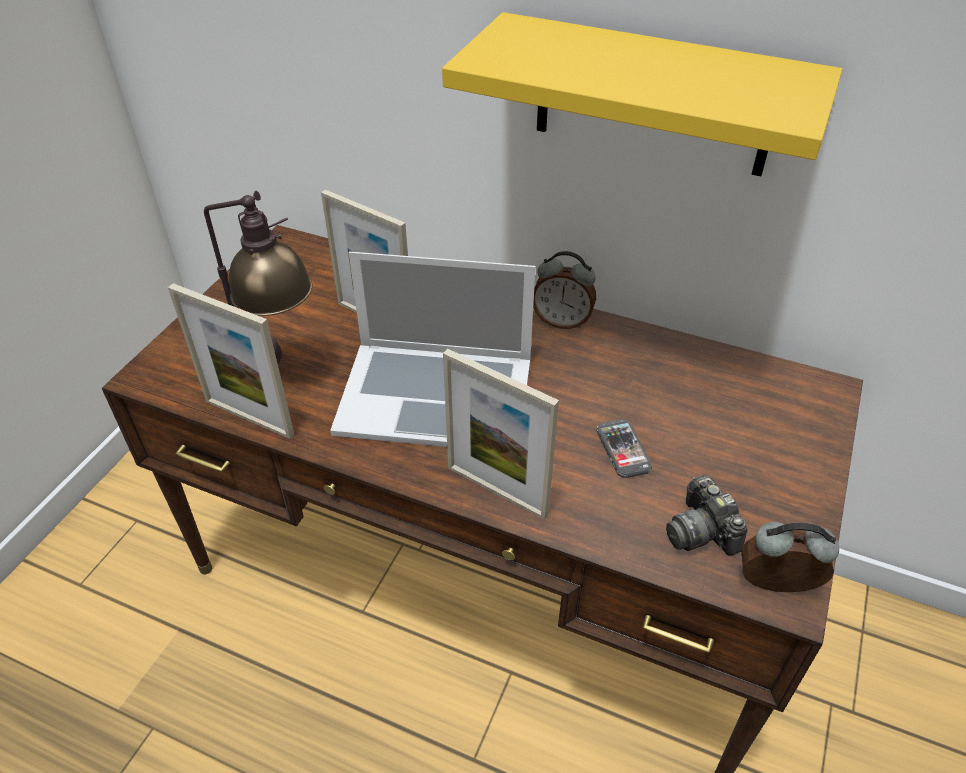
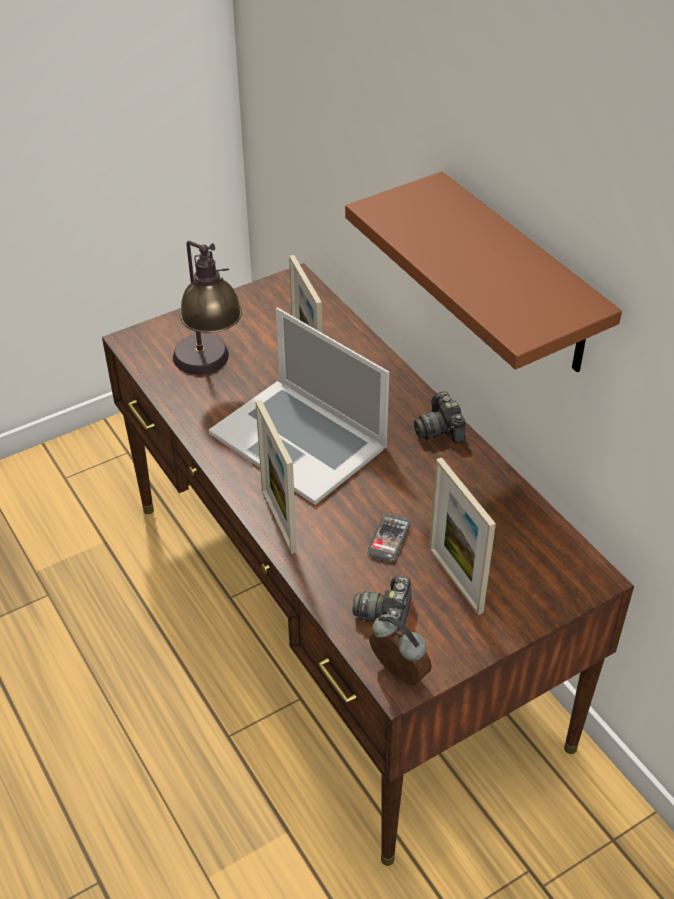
camera: 35 degrees right, 0 degrees up
(249, 418) = (170, 398): picture frame -> picture frame (455, 580)
(562, 321) = (440, 429): alarm clock -> camera
(653, 97) = (520, 277): yellow shelf -> brown shelf

